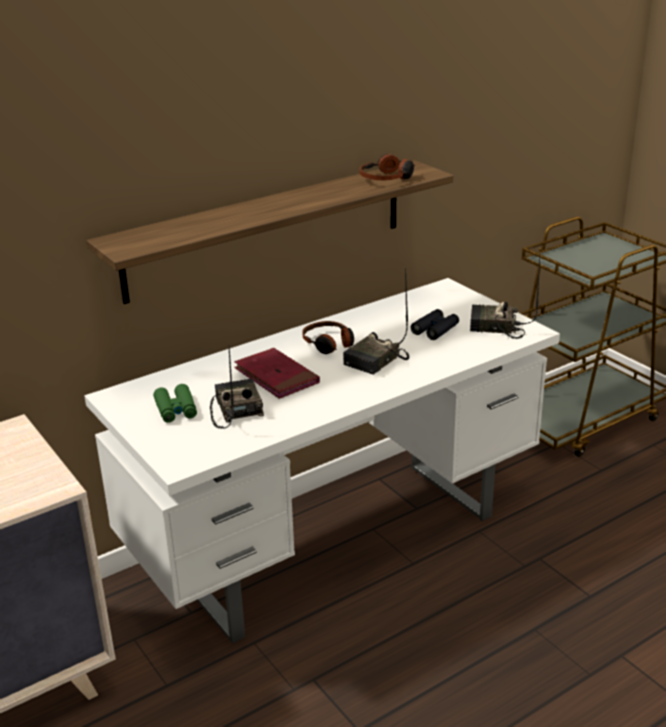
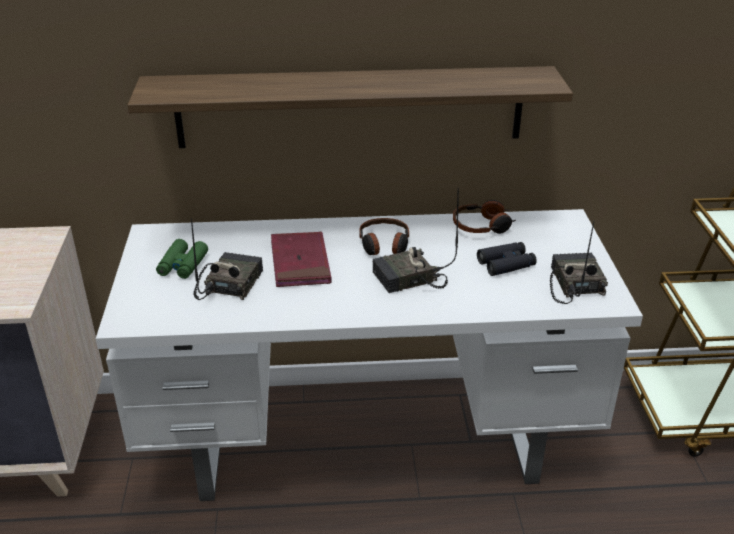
camera: 30 degrees right, 5 degrees up
(387, 178) = (494, 80): headphones -> headphones (482, 226)
(495, 328) = (573, 284): radio -> radio turned 45 degrees clockwise

